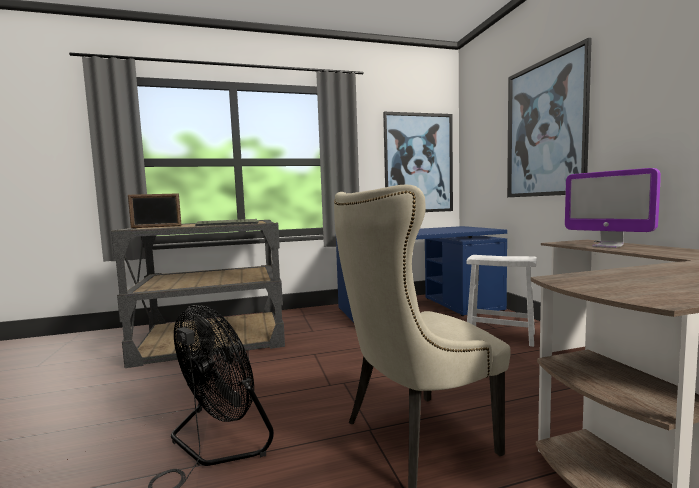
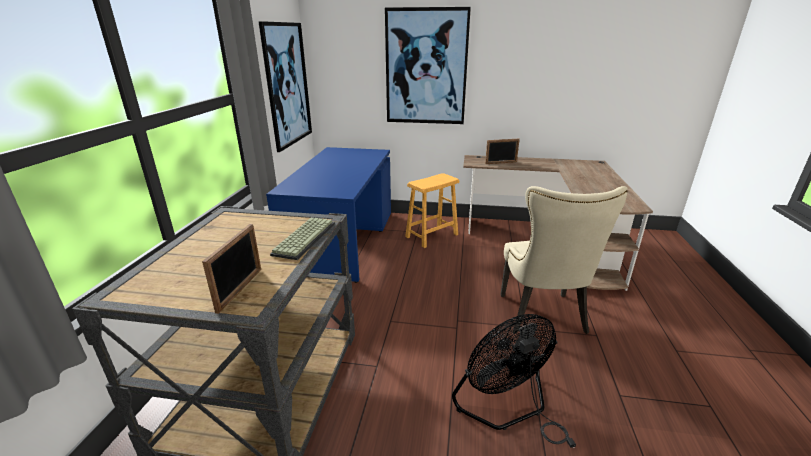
camera: 65 degrees left, 20 degrees up
(500, 335) = (432, 236): white stool -> brown stool
(607, 246) = (501, 163): monitor -> picture frame

